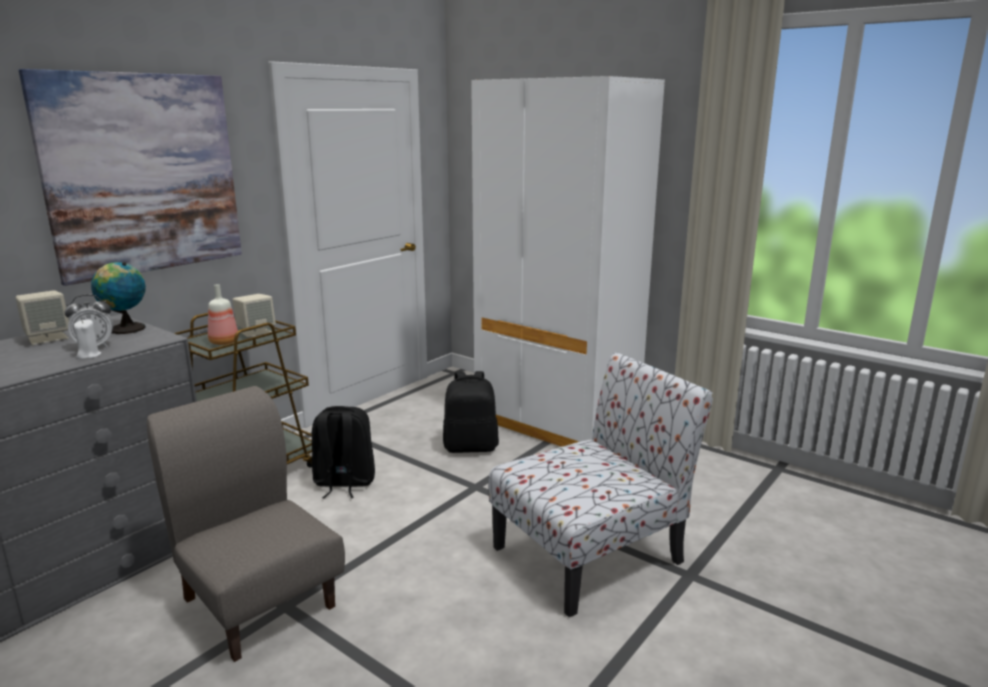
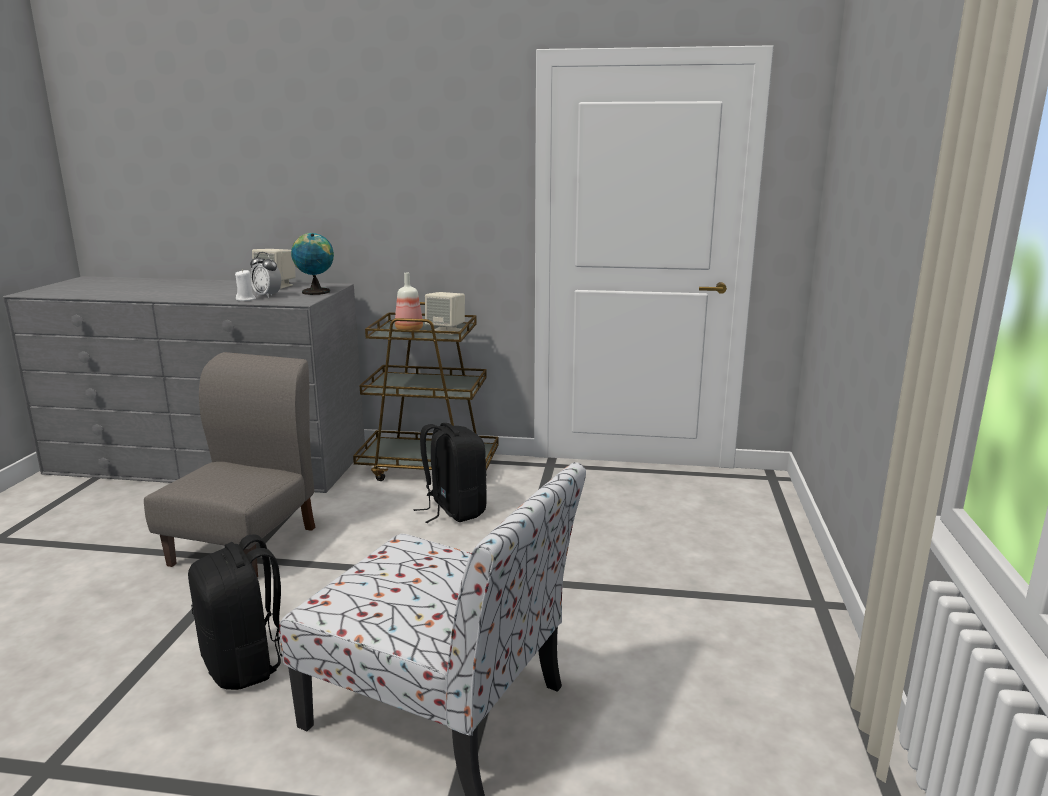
camera: 60 degrees right, 0 degrees up
(143, 174) = (389, 163): picture -> none
(471, 447) = (603, 548): black backpack -> black backpack (246, 664)
(556, 421) = (750, 583): white wardrobe -> none

